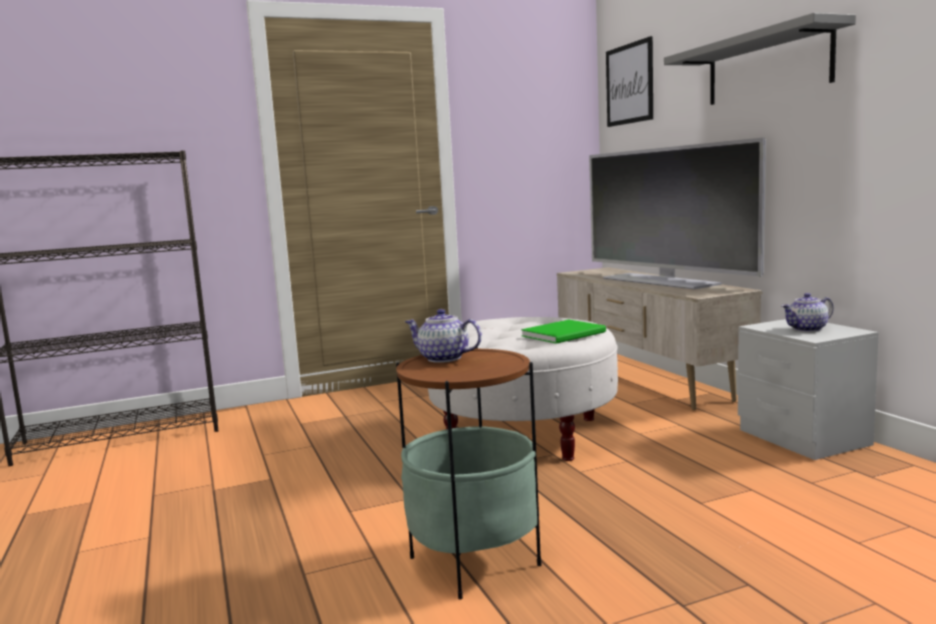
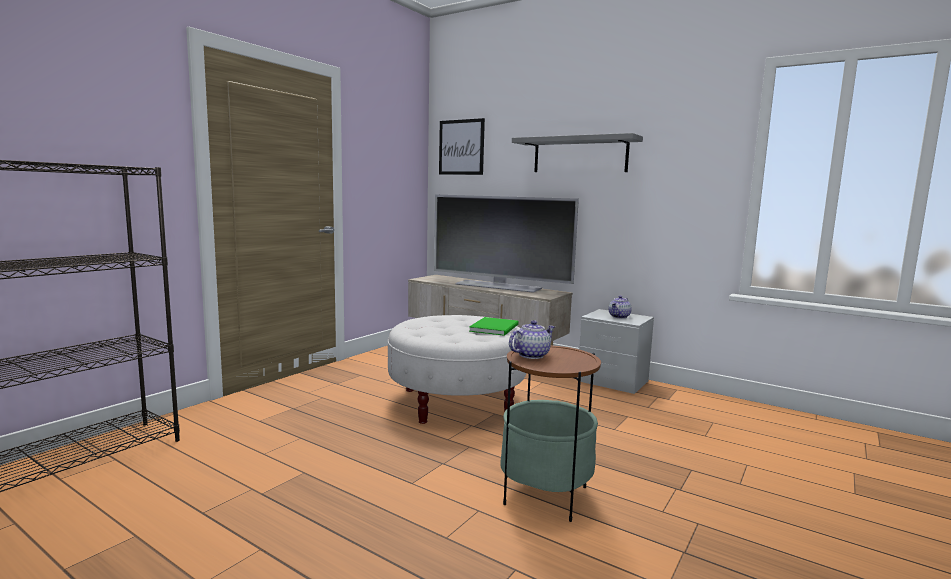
camera: 35 degrees left, 0 degrees up
(443, 358) = (531, 355): teapot -> teapot turned 150 degrees clockwise

